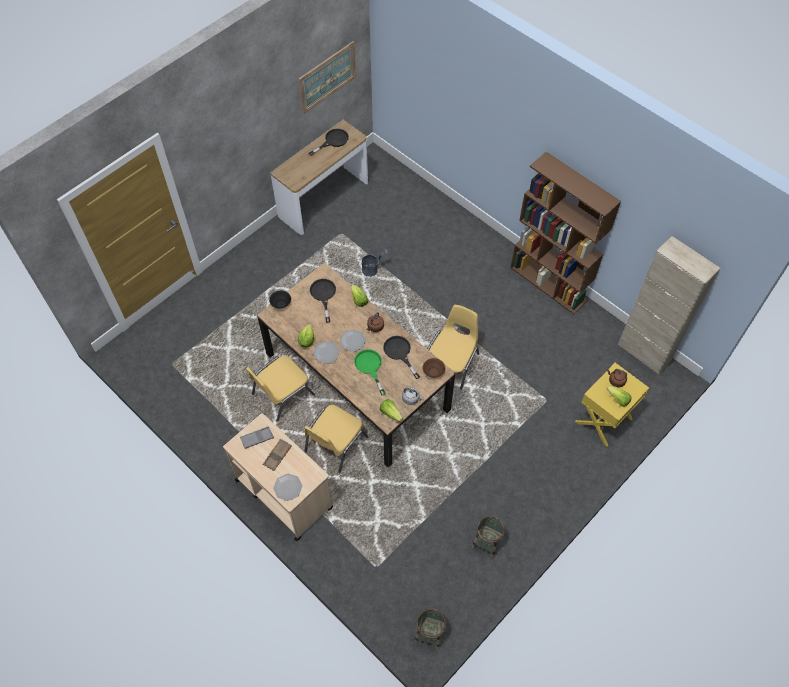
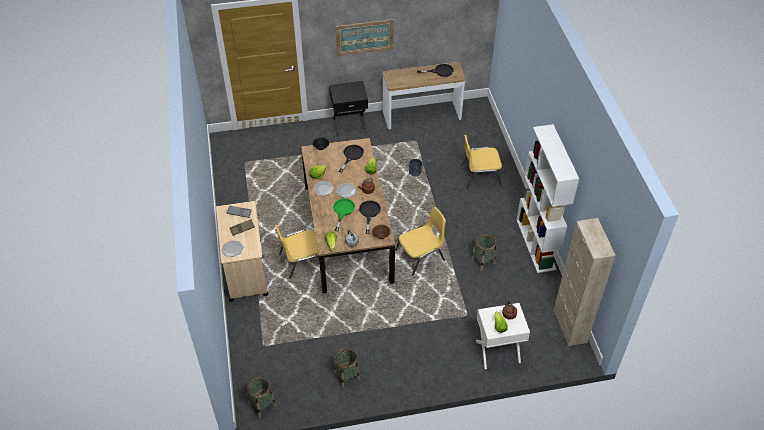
camera: 35 degrees right, 10 degrees down
(254, 252) = (349, 124): none -> black nightstand
(282, 394) = (294, 214): yellow chair -> yellow chair (480, 175)
(327, 77) = (451, 21): picture -> picture (364, 37)
(515, 332) = (483, 261): none -> basket
(549, 284) = (536, 244): brown bookcase -> white bookcase
(604, 420) = (498, 351): yellow nightstand -> white nightstand

